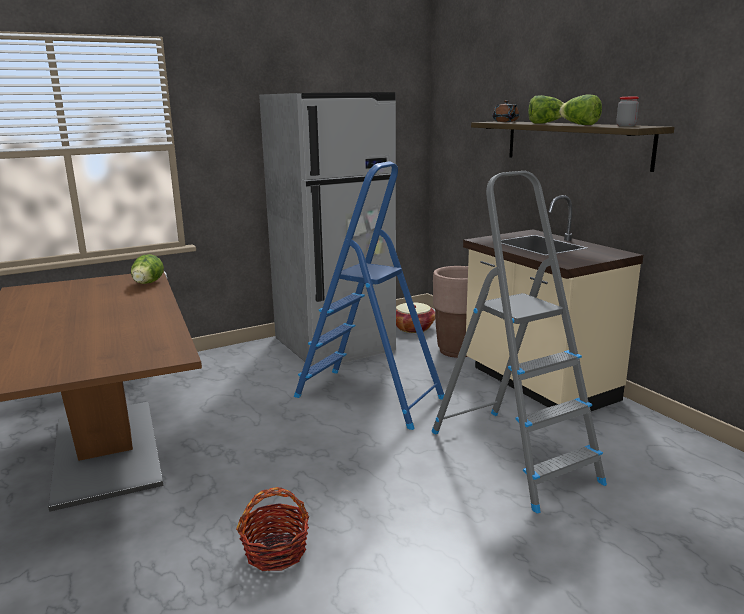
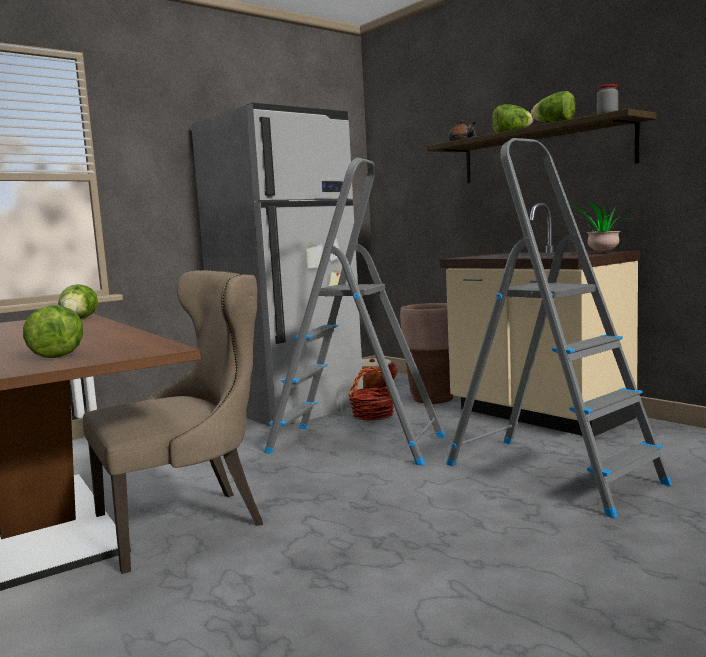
camera: 10 degrees left, 10 degrees down
(103, 351) = (59, 354): none -> lettuce
(211, 464) = (187, 524): none -> beige chair
(276, 551) = (317, 596): basket -> basket (373, 415)
(368, 397) = (354, 444): blue step ladder -> grey step ladder
(602, 256) = (600, 253): none -> potted plant

